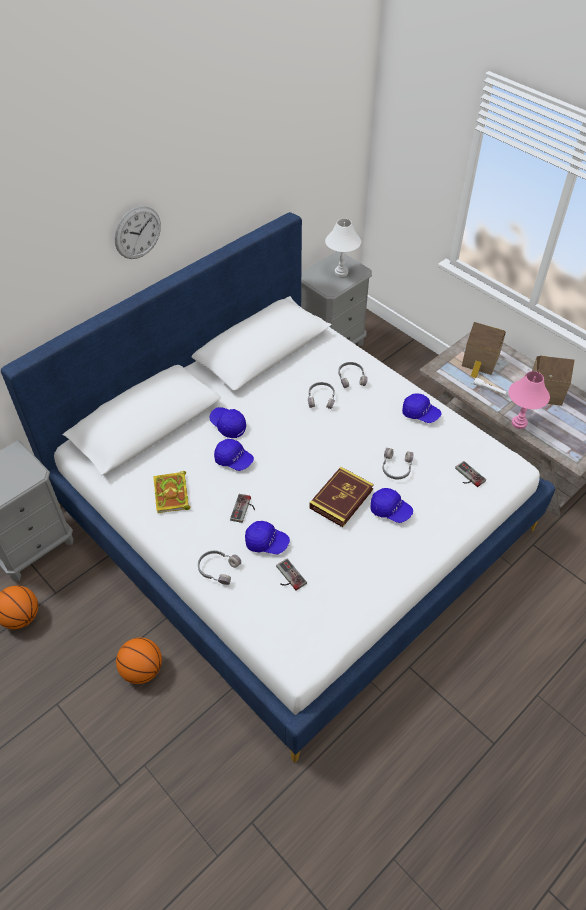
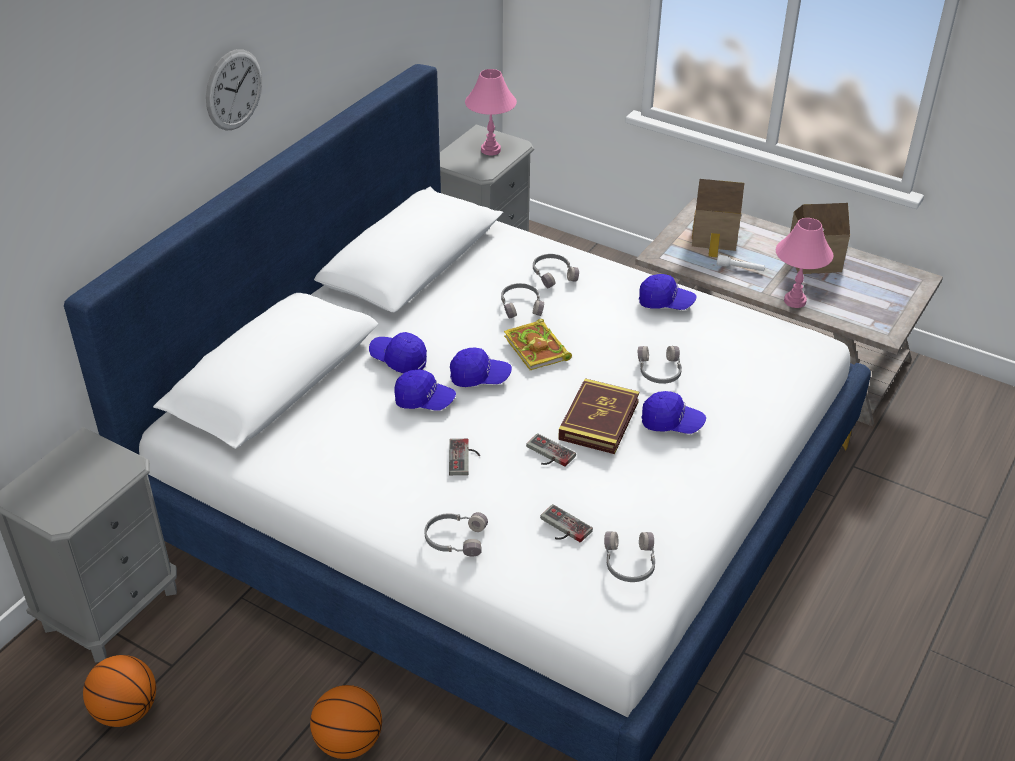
camera: 15 degrees left, 10 degrees down
(172, 495) = (349, 459): book -> book (538, 349)
(266, 543) = (513, 493): blue cap -> blue cap (480, 377)
(322, 613) = (628, 563): none -> grey headphones
(341, 272) = (490, 150): white table lamp -> pink table lamp
(467, 476) = (759, 365): game controller -> game controller (547, 454)

